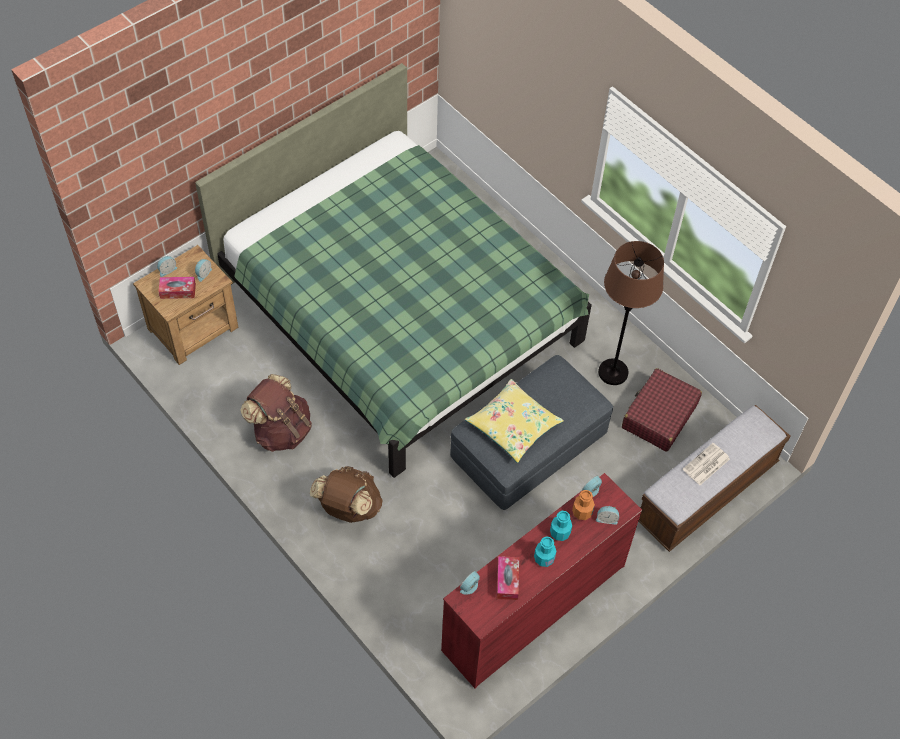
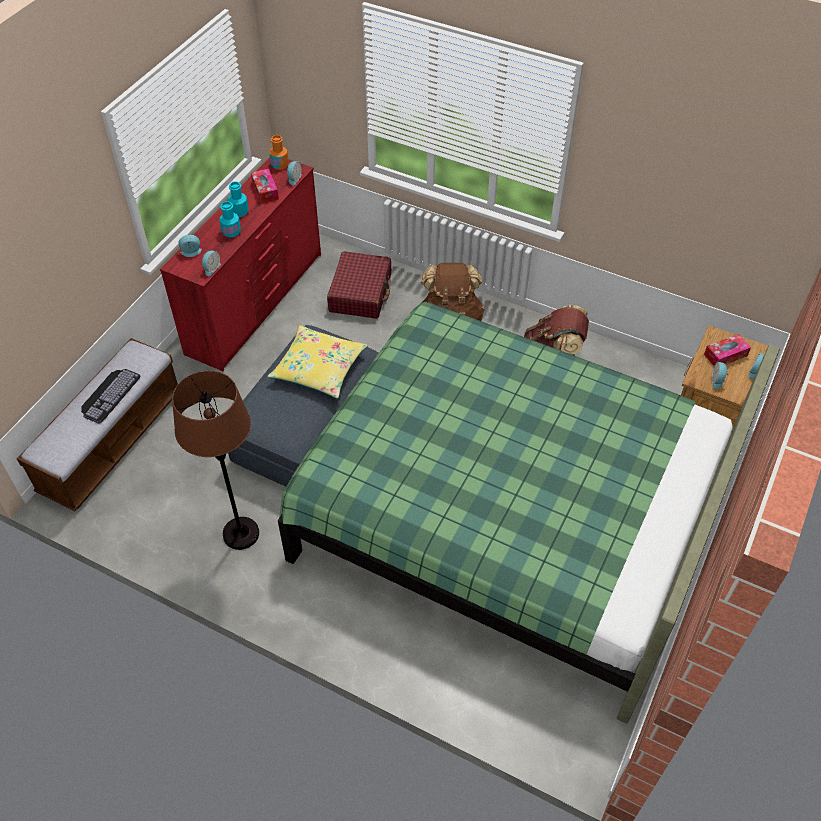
camera: 160 degrees right, 5 degrees down
(582, 512) = (216, 251): orange bottle -> orange bottle (280, 165)
(659, 416) = (177, 502): red suitcase -> red suitcase (360, 293)
(706, 465) = (109, 394): newspaper -> keyboard

